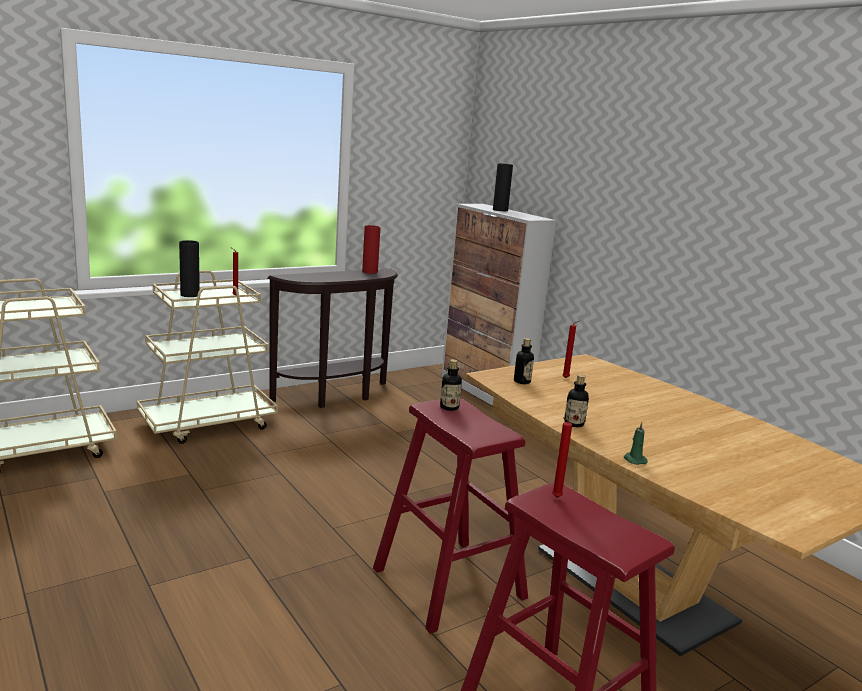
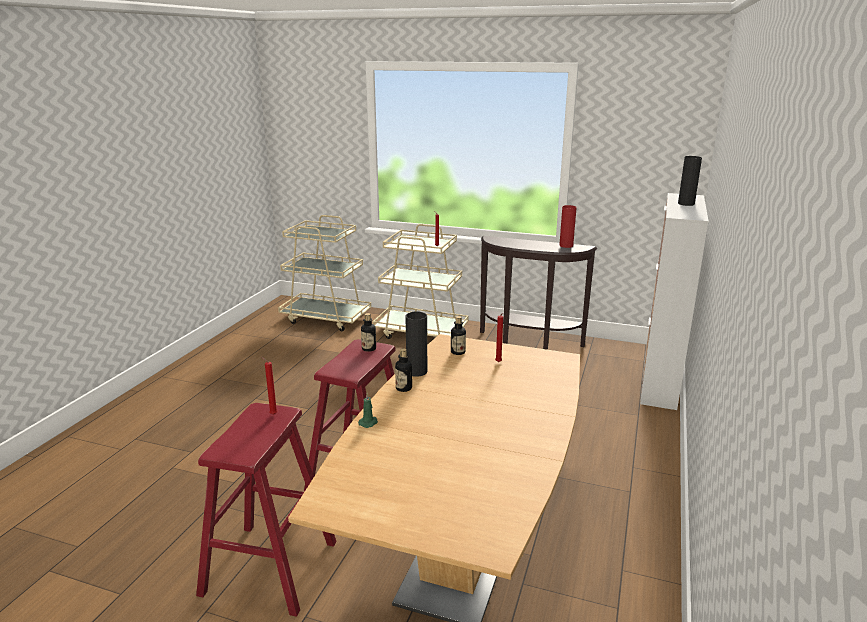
camera: 55 degrees right, 5 degrees up
(190, 295) = (413, 240): black vase -> black vase (416, 371)

